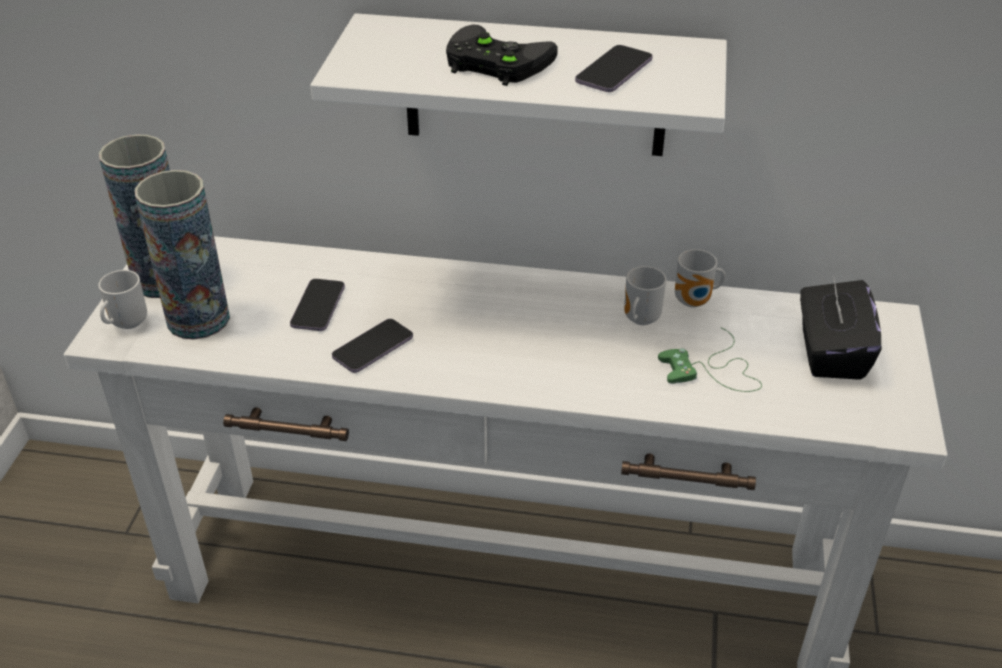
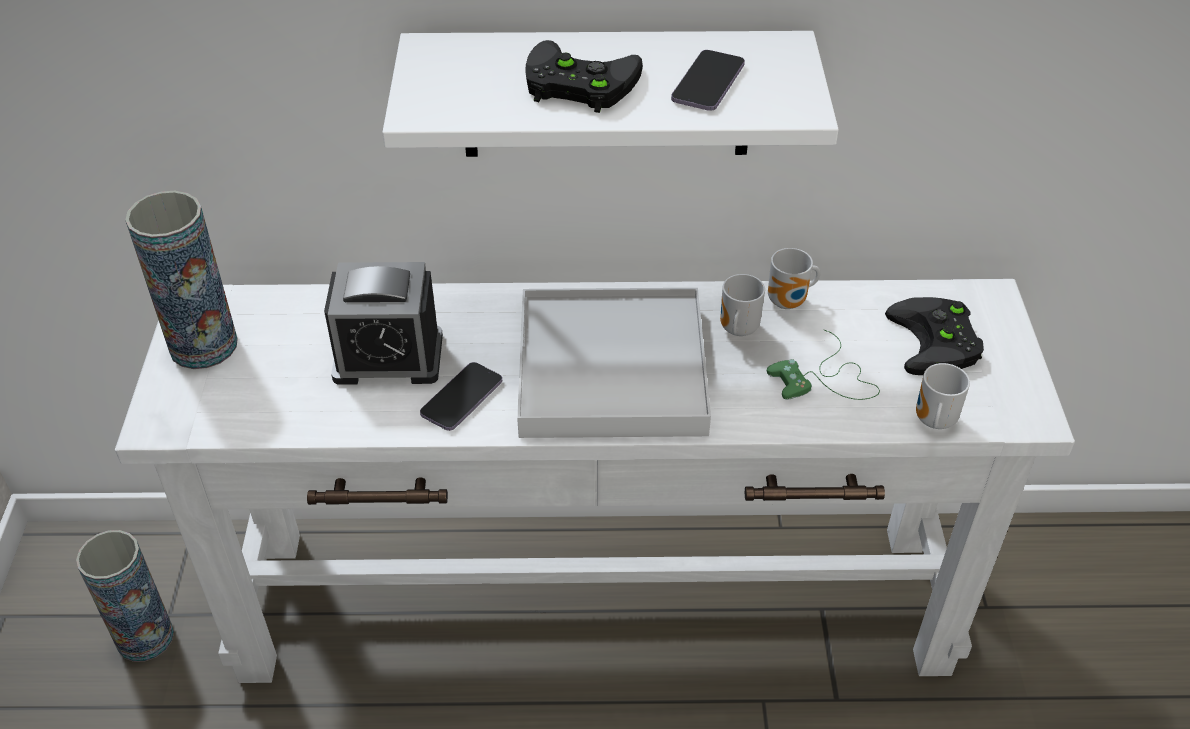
camera: 10 degrees left, 5 degrees up
(126, 323) = (177, 404): mug -> mug (932, 422)
(198, 319) = (258, 388): vase -> vase (145, 637)
(318, 307) = (388, 357): phone -> alarm clock
(514, 340) = (611, 370): none -> white tray
(830, 352) = (938, 343): black tissue box -> black game controller

